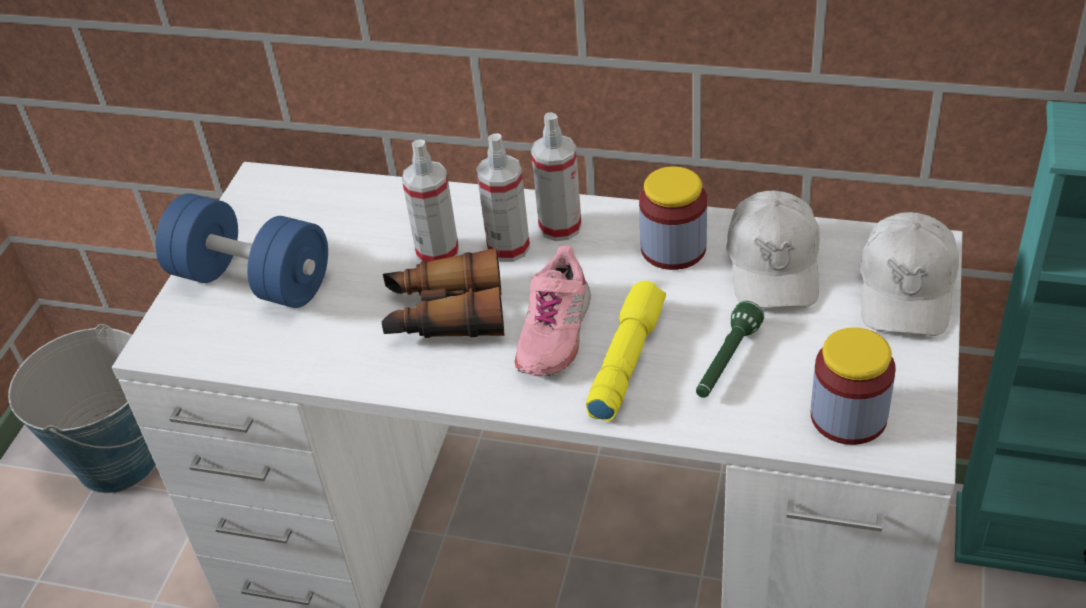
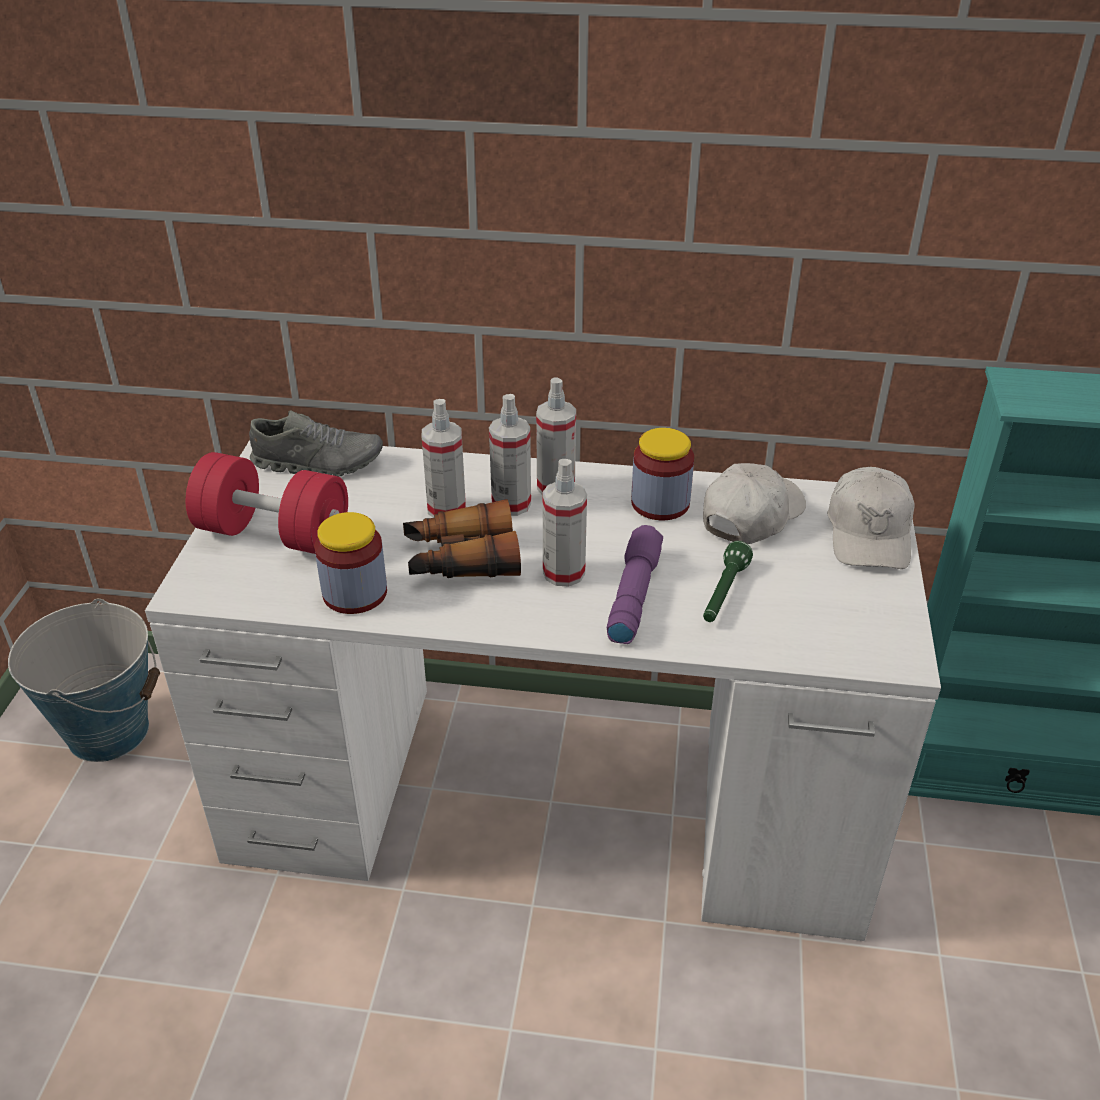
camera: 10 degrees left, 5 degrees down
(252, 281) = (274, 534): blue dumbbell -> red dumbbell
(308, 195) = (318, 463): none -> grey shoe
(553, 332) = (564, 573): pink shoe -> spray bottle
(625, 360) = (632, 594): yellow flashlight -> purple flashlight
(774, 265) = (751, 515): white cap -> white cap turned 135 degrees counterclockwise
(848, 416) = (839, 635): jar -> jar (355, 593)

